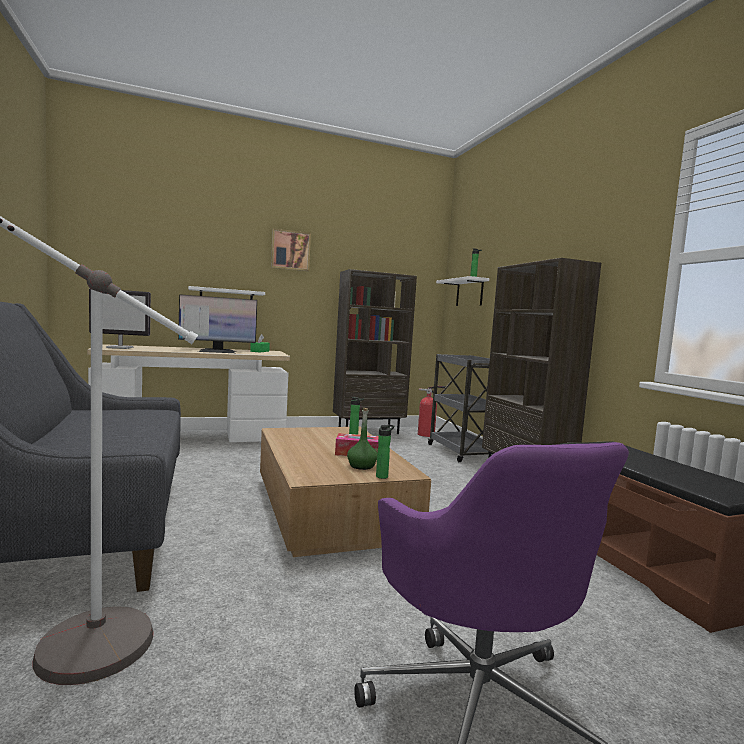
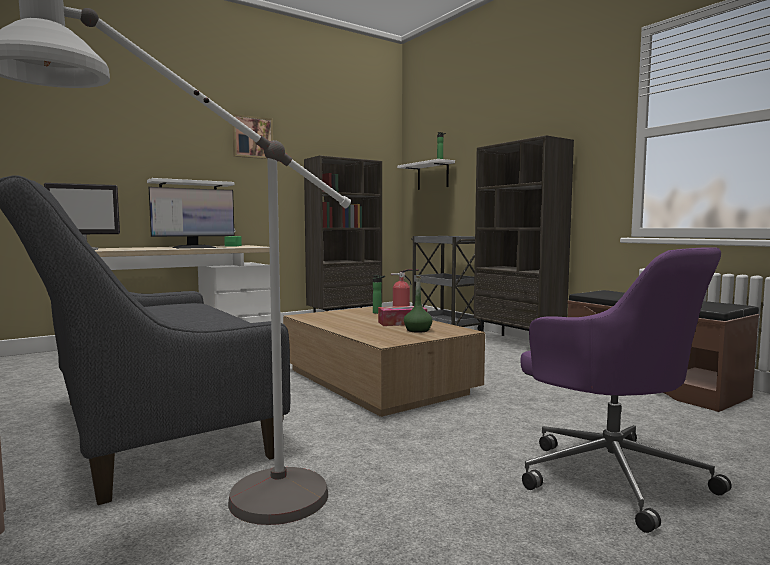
camera: 15 degrees left, 0 degrees up
(383, 476) = (445, 334): bottle -> none

